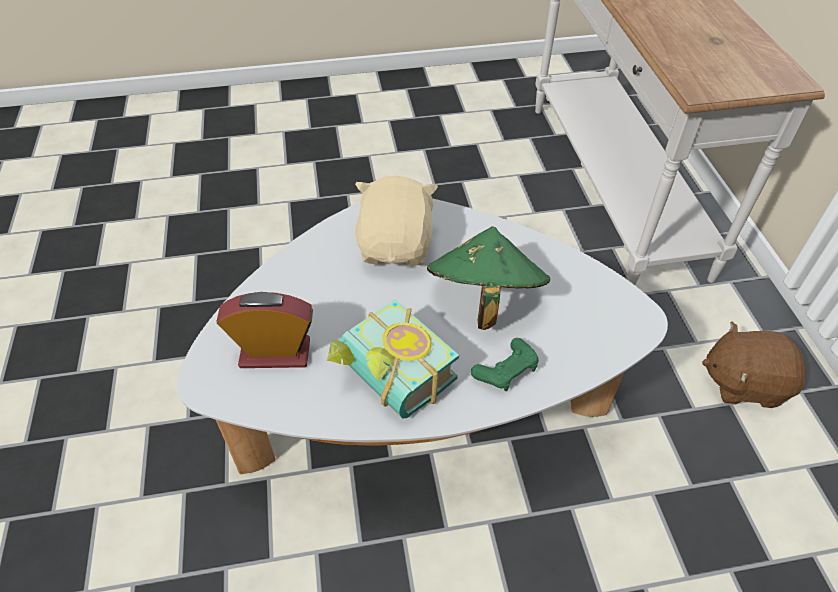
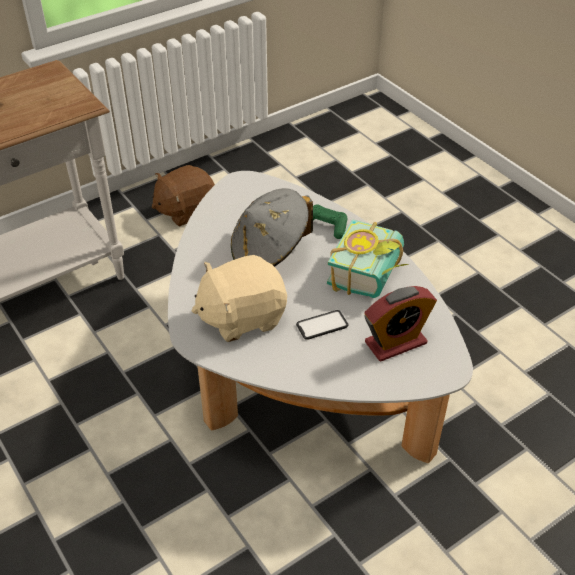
camera: 115 degrees left, 5 degrees down
(275, 353) = (395, 343): alarm clock -> alarm clock turned 90 degrees counterclockwise
(343, 301) = (322, 325): none -> phone
(484, 299) = (269, 252): green hat -> grey hat
(743, 382) = (185, 210): brown plush toy -> brown plush toy turned 75 degrees clockwise

